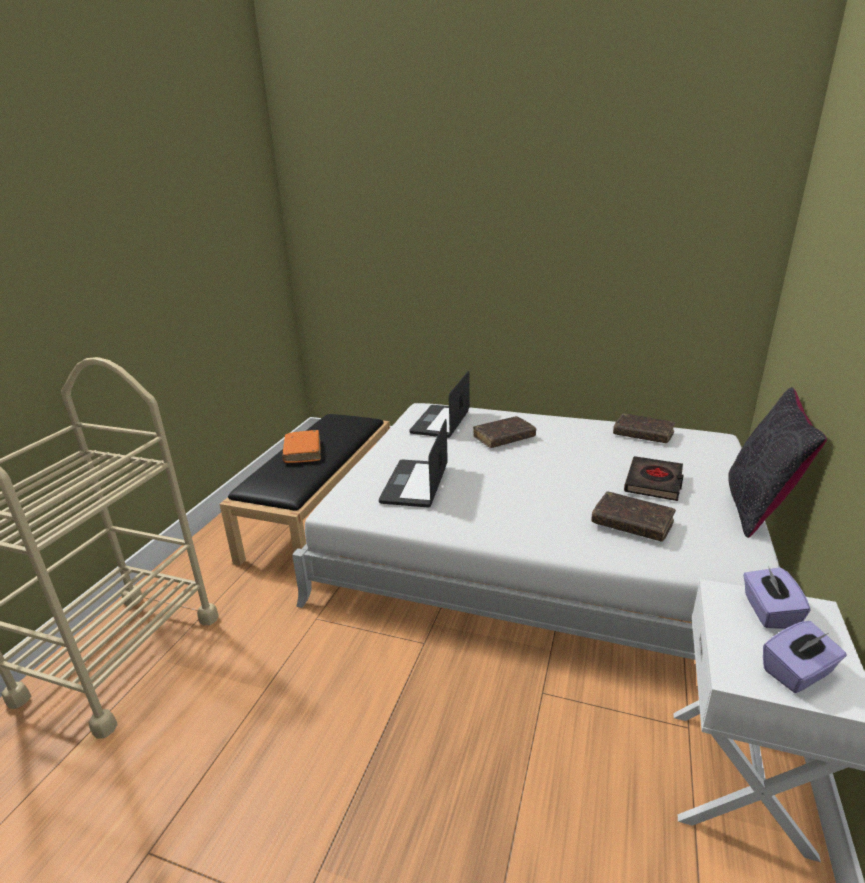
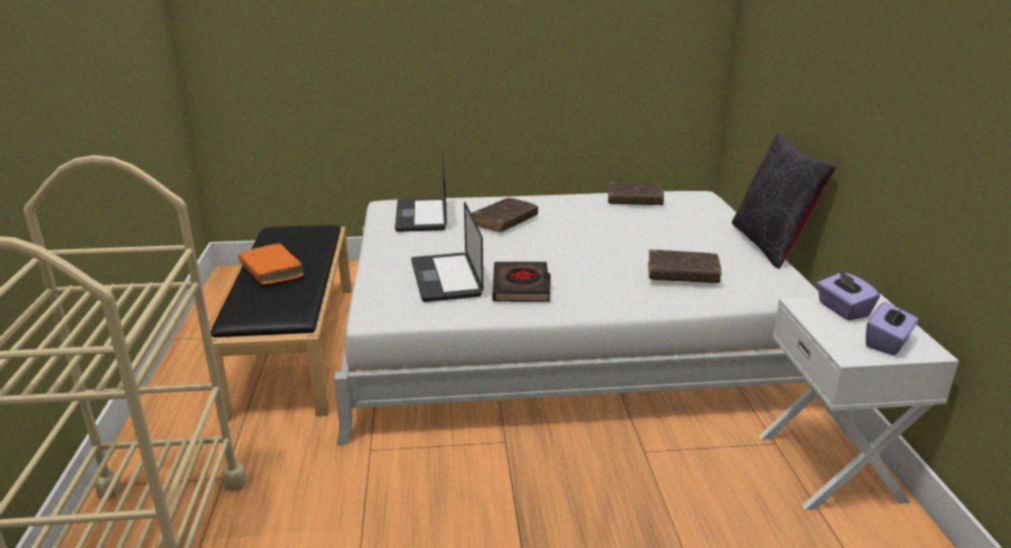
camera: 25 degrees left, 0 degrees up
(654, 482) = (676, 239): black book -> black book (521, 287)

